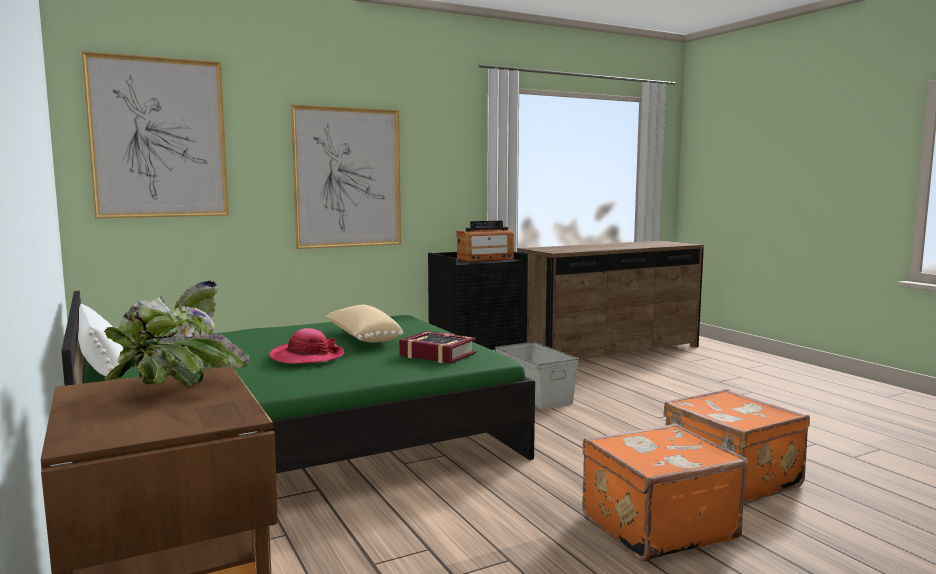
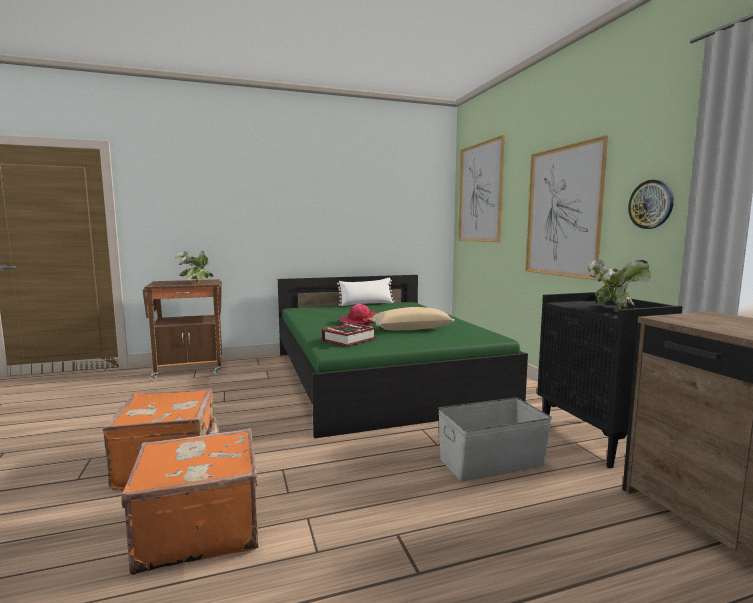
camera: 100 degrees right, 0 degrees up
(444, 176) = (651, 204): none -> wall clock
(485, 259) = (612, 309): radio -> potted plant

